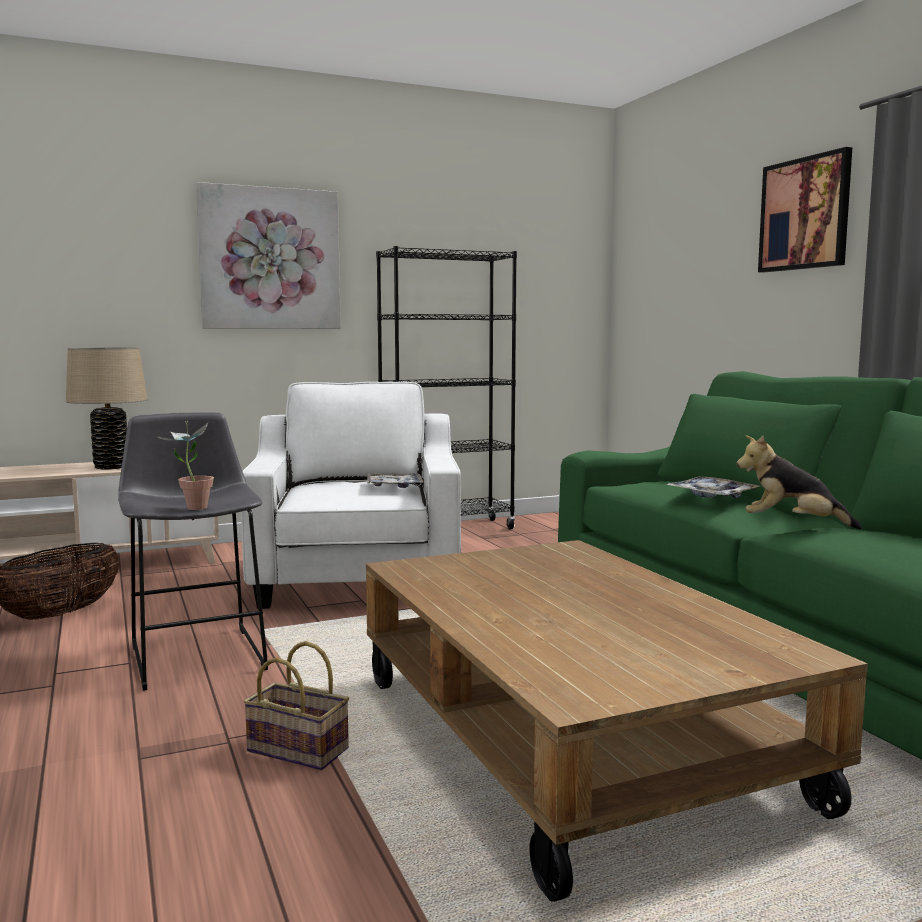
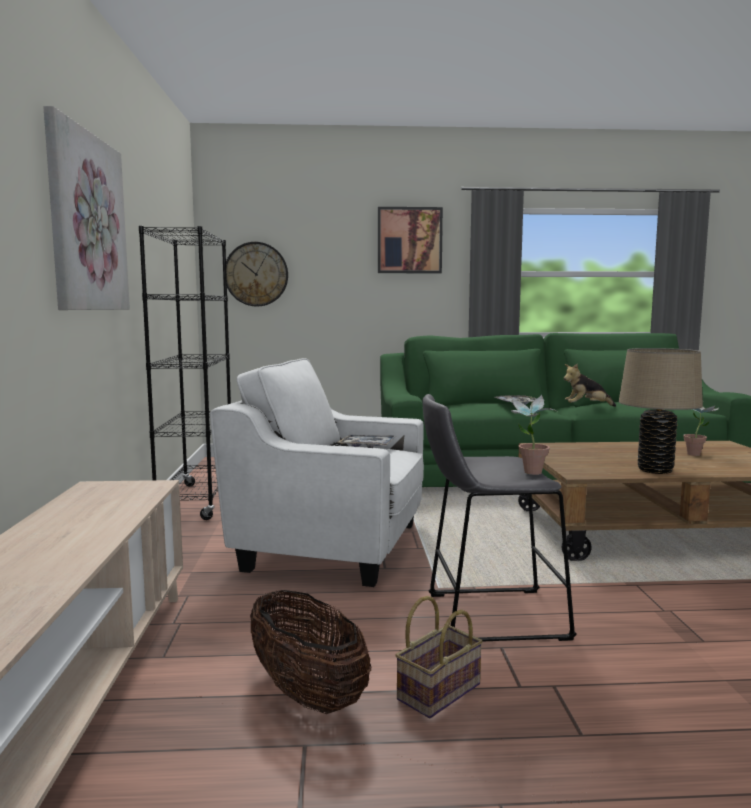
camera: 70 degrees left, 0 degrees up
(111, 467) = (94, 518): beige table lamp -> beige table lamp (655, 470)
(301, 750) = (678, 590): basket -> basket (439, 690)
(640, 628) = (697, 454): none -> potted plant
(650, 284) = (256, 274): none -> wall clock
(792, 525) = (586, 407): plush toy -> plush toy turned 45 degrees clockwise

